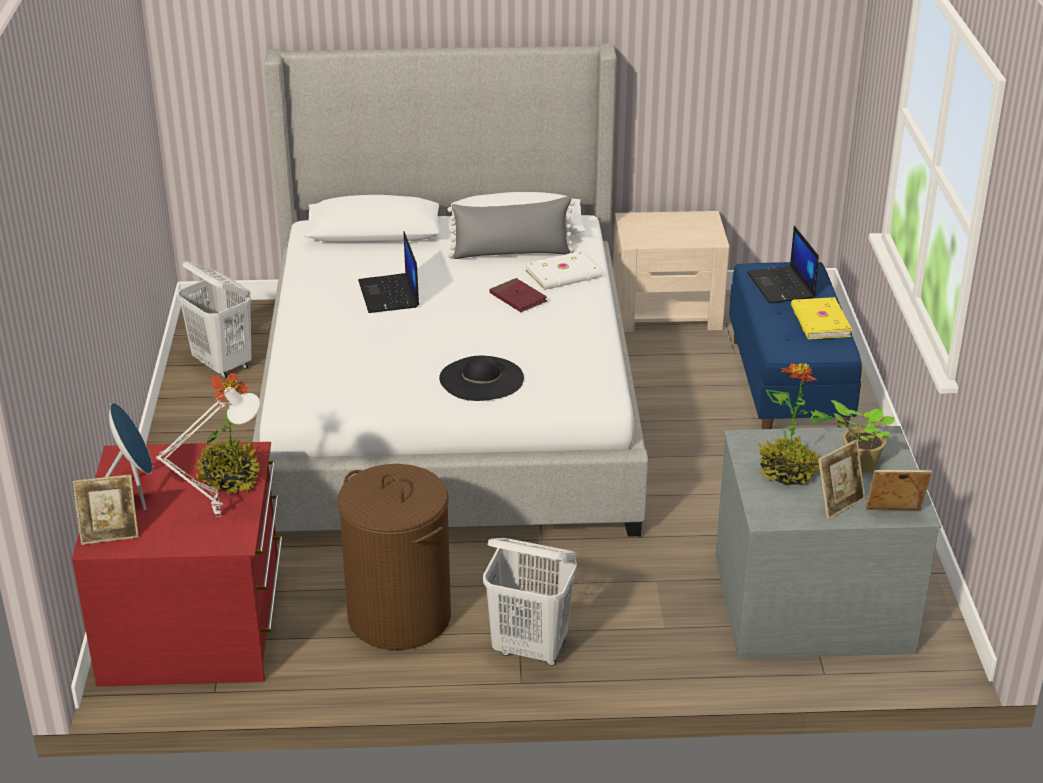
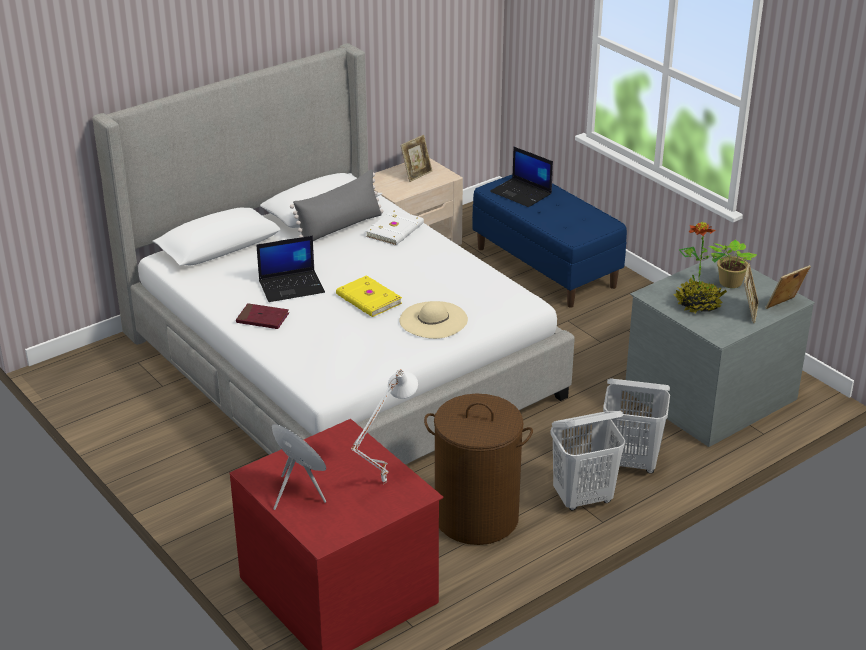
camera: 35 degrees left, 0 degrees up
(110, 534) = (323, 530): picture frame -> picture frame (416, 174)
(223, 365) = (128, 400): white laundry basket -> white laundry basket (631, 463)
(229, 479) = (357, 455): potted plant -> none
(390, 294) = (292, 286): laptop -> laptop turned 60 degrees counterclockwise
(481, 378) = (433, 320): black hat -> beige hat
(518, 298) = (385, 257): red book -> red book (262, 319)
(819, 322) = (572, 209): yellow book -> yellow book (368, 300)

